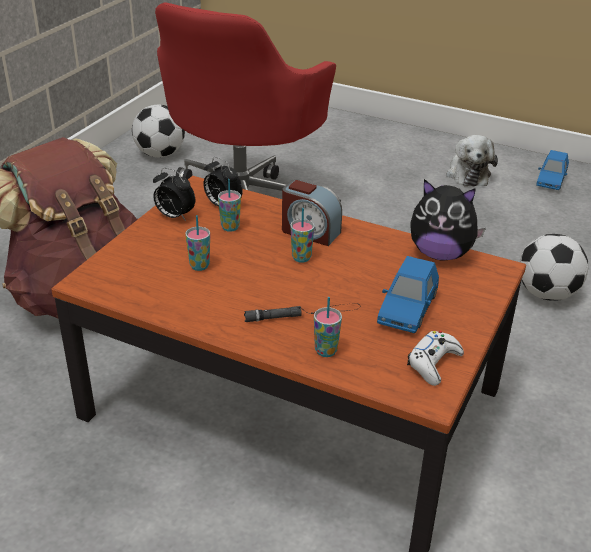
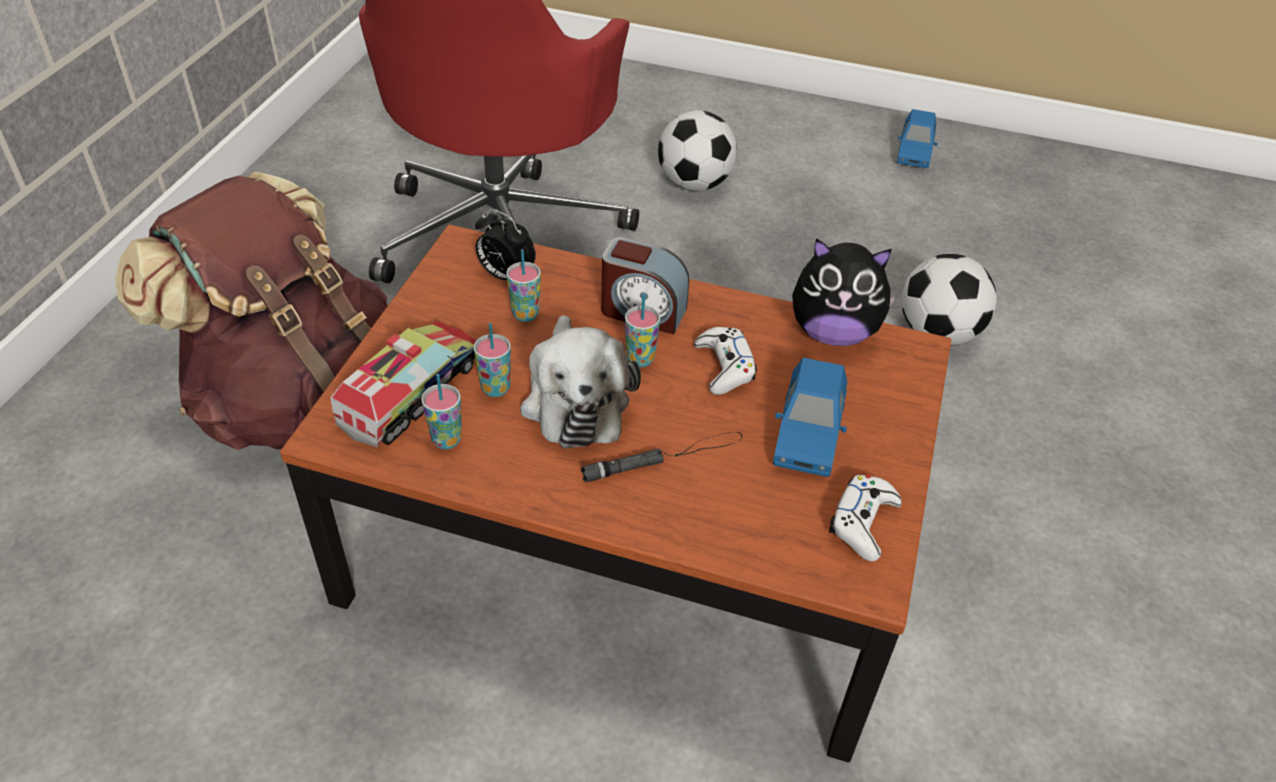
camera: 10 degrees left, 10 degrees up
(143, 263) = (411, 392): none -> toy truck
(160, 154) = (362, 149): football -> football (694, 183)
(174, 216) = (438, 302): alarm clock -> none
(326, 351) = (710, 519): cup -> cup (446, 440)
(358, 267) = (724, 367): none -> white game controller
(467, 174) = (802, 150): plush toy -> plush toy (575, 400)

